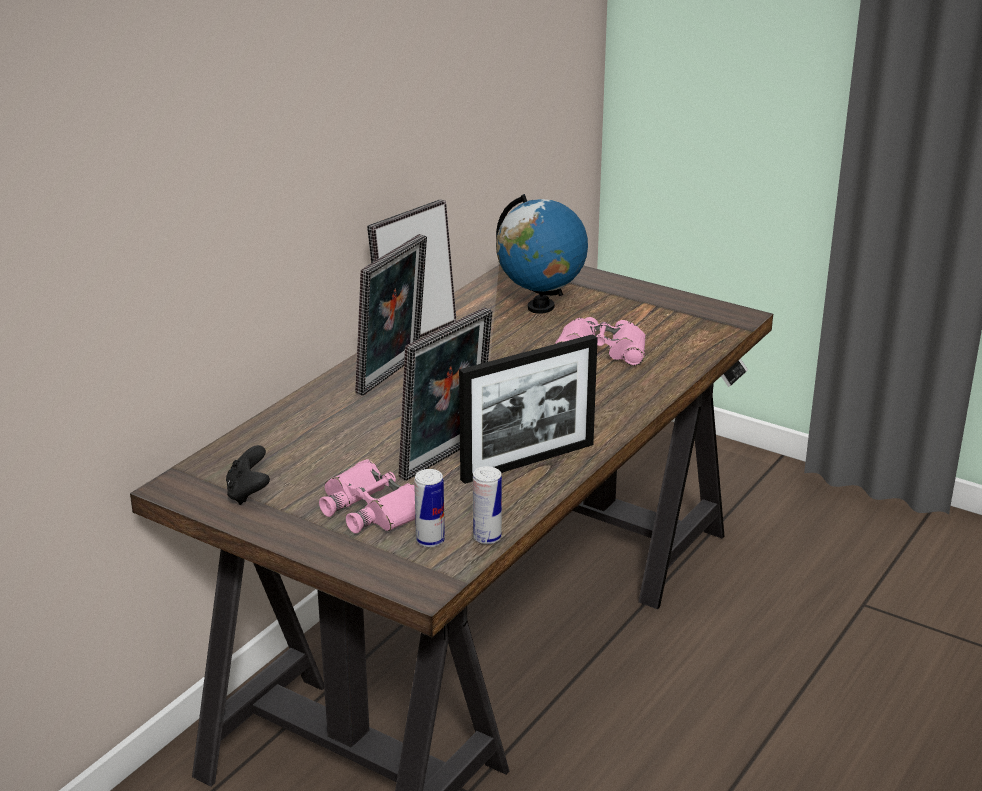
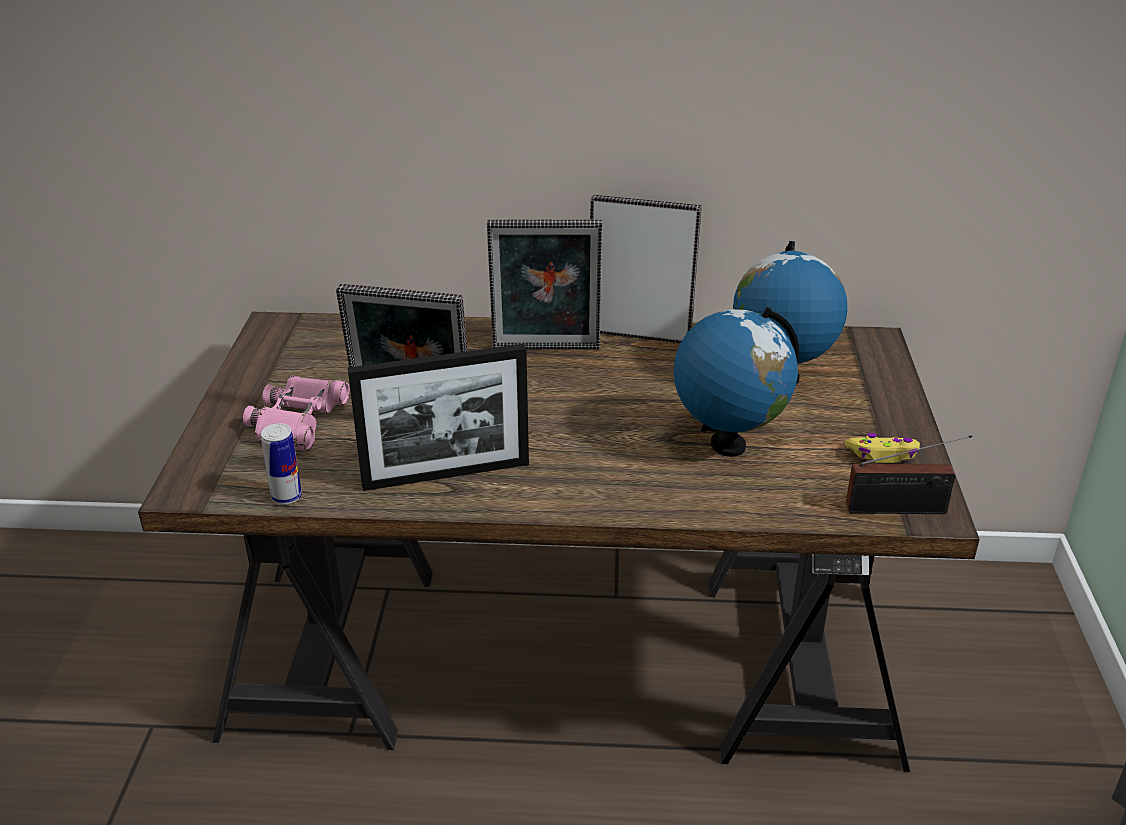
camera: 60 degrees right, 5 degrees up
(248, 493) = (284, 357): black game controller -> none
(430, 541) = (262, 468): can -> none
(528, 462) = (446, 474): picture frame -> picture frame turned 45 degrees counterclockwise
(601, 350) = (728, 445): pink binoculars -> globe
(665, 308) = (883, 455): none -> yellow game controller
(726, 323) = (901, 509): none -> radio

